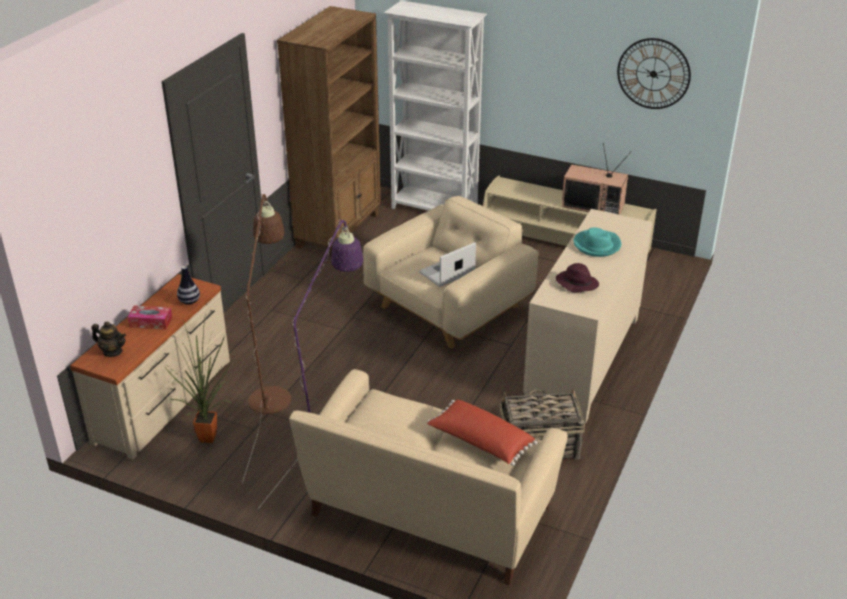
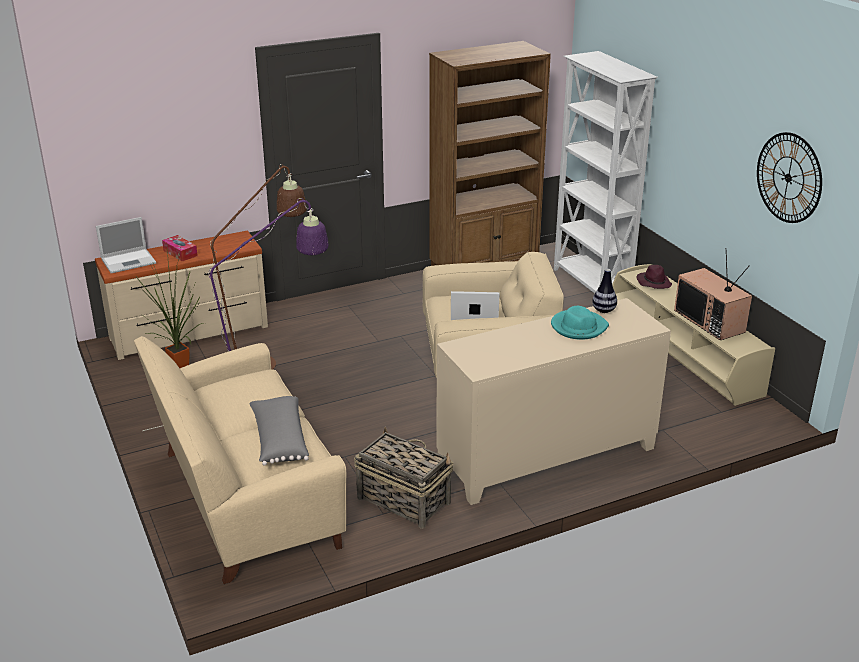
camera: 40 degrees right, 5 degrees down
(112, 351) = (129, 261): teapot -> laptop
(189, 302) = (224, 250): vase -> vase (603, 310)
(480, 442) = (279, 440): red pillow -> grey pillow
(576, 283) = (504, 347): purple hat -> purple hat (653, 282)

